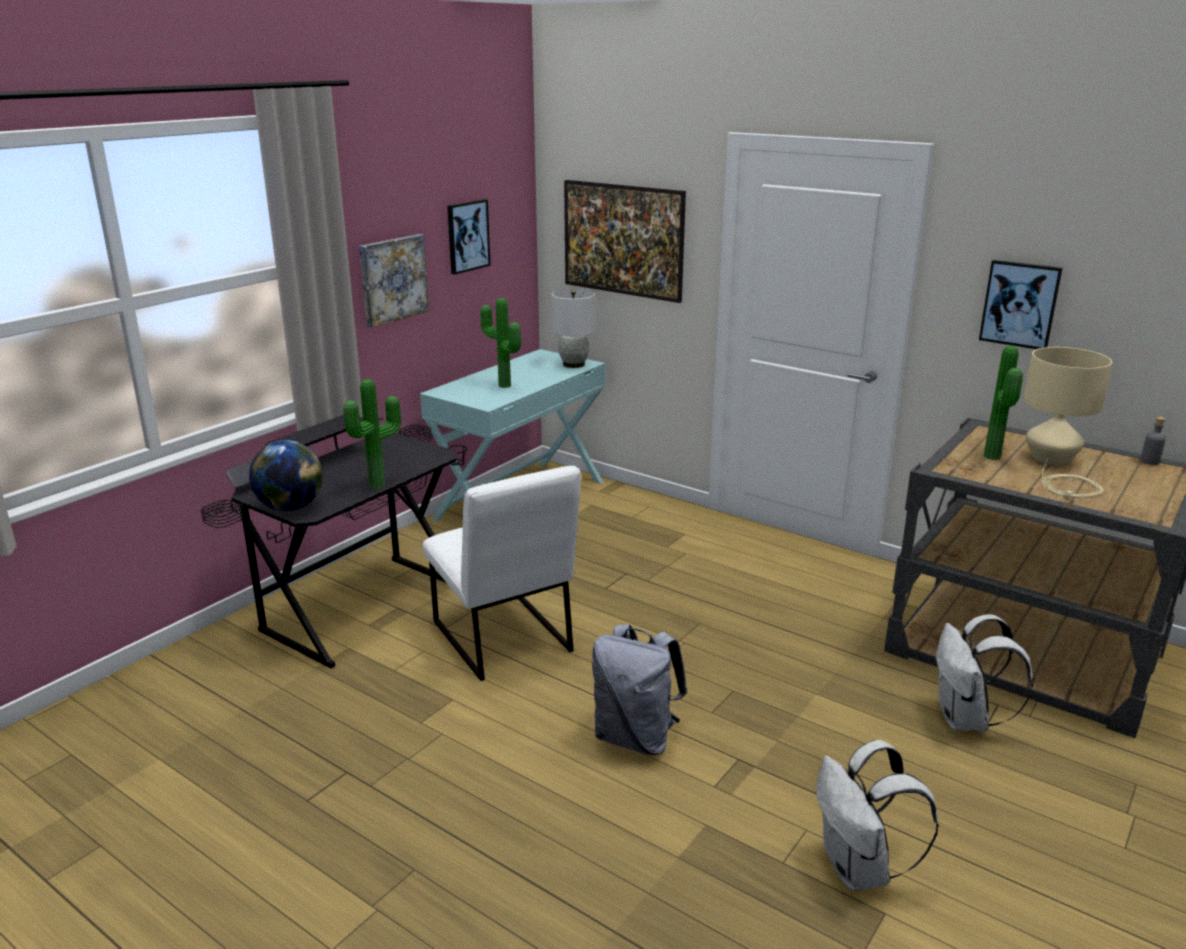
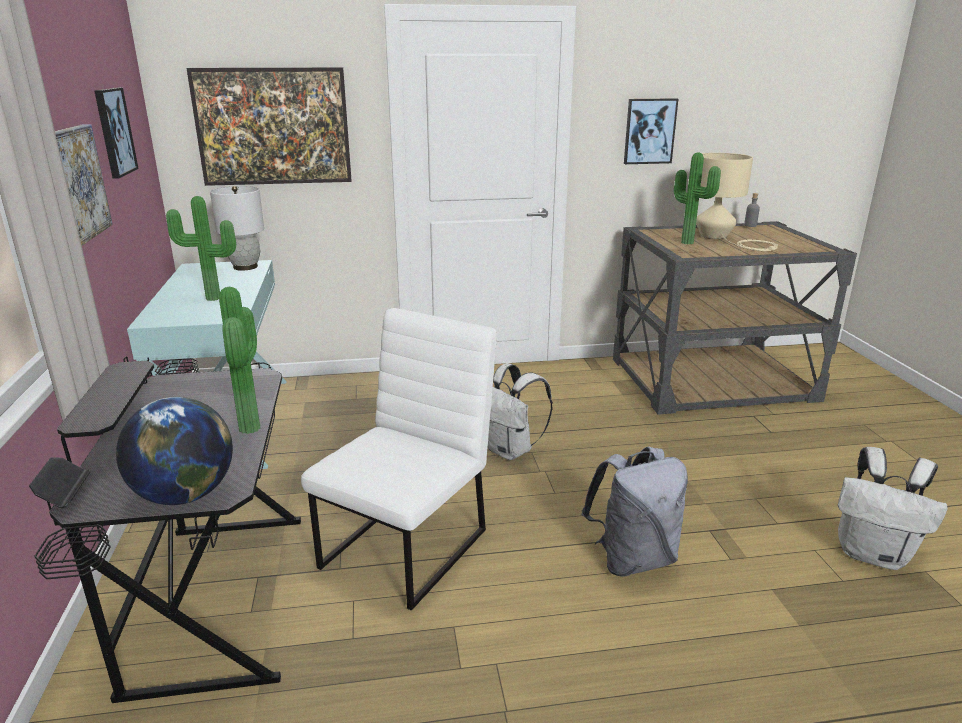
camera: 45 degrees left, 0 degrees up
(502, 638) = (408, 545): white chair -> white chair turned 75 degrees counterclockwise
(966, 720) = (757, 432): white backpack -> white backpack (510, 450)

